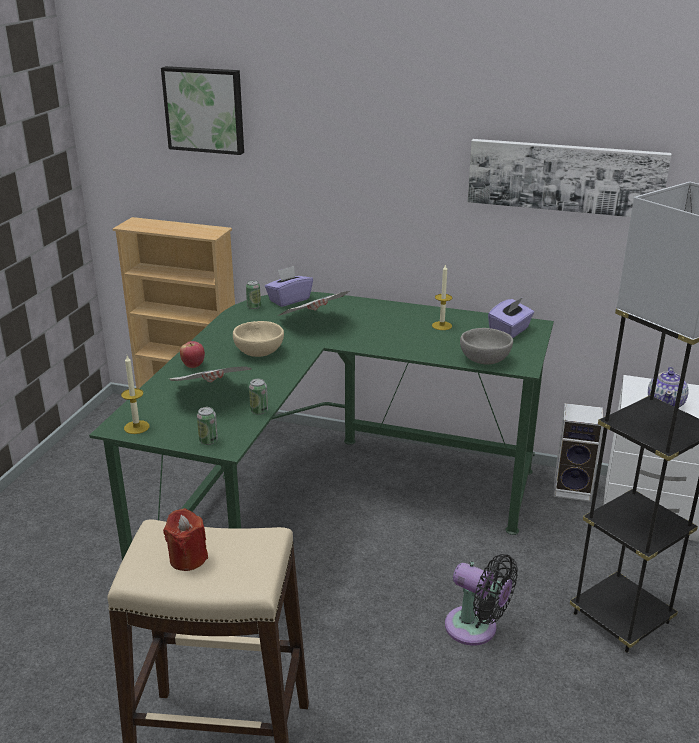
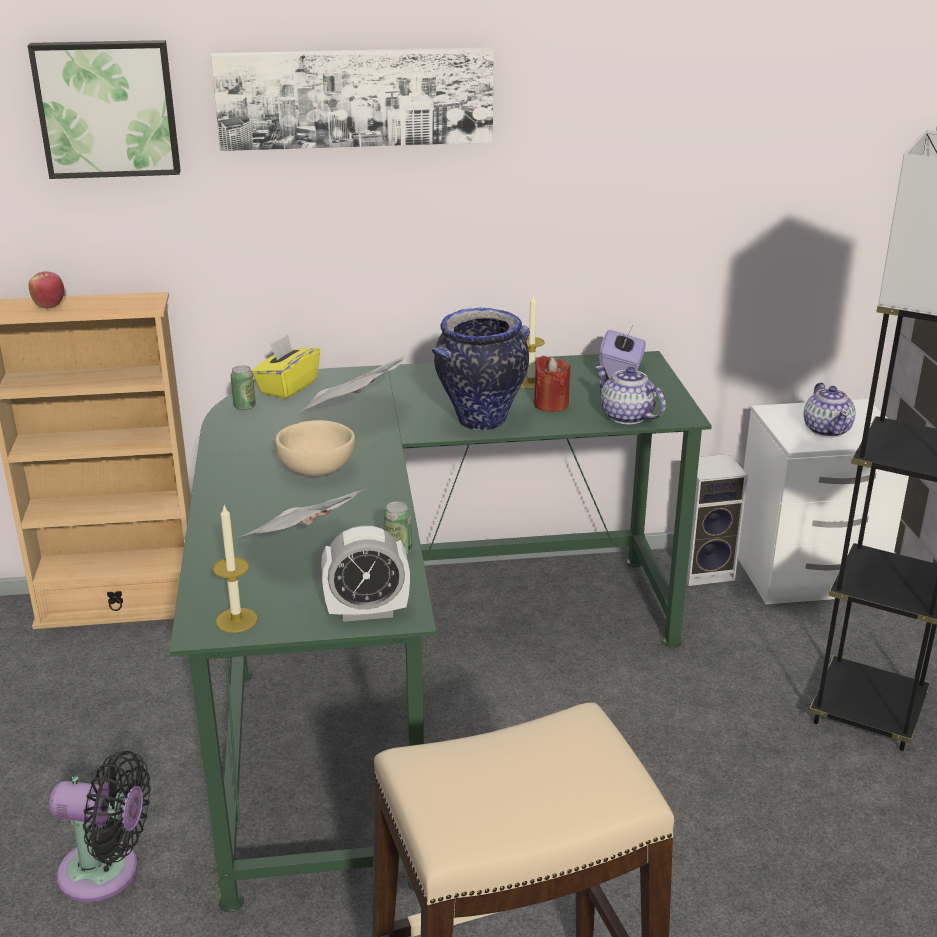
camera: 25 degrees left, 0 degrees up
(188, 558) = (502, 787): red candle -> red candle (551, 404)
(193, 365) = (235, 509): apple -> apple (49, 306)
(208, 441) = (367, 612): can -> alarm clock
(289, 300) = (287, 387): purple tissue box -> yellow tissue box
(384, 344) = (481, 422): none -> vase
(476, 629) = (720, 781): black fan -> black fan (107, 873)
(484, 360) = (627, 417): grey bowl -> teapot
(565, 177) = (663, 153): picture -> picture (355, 97)

